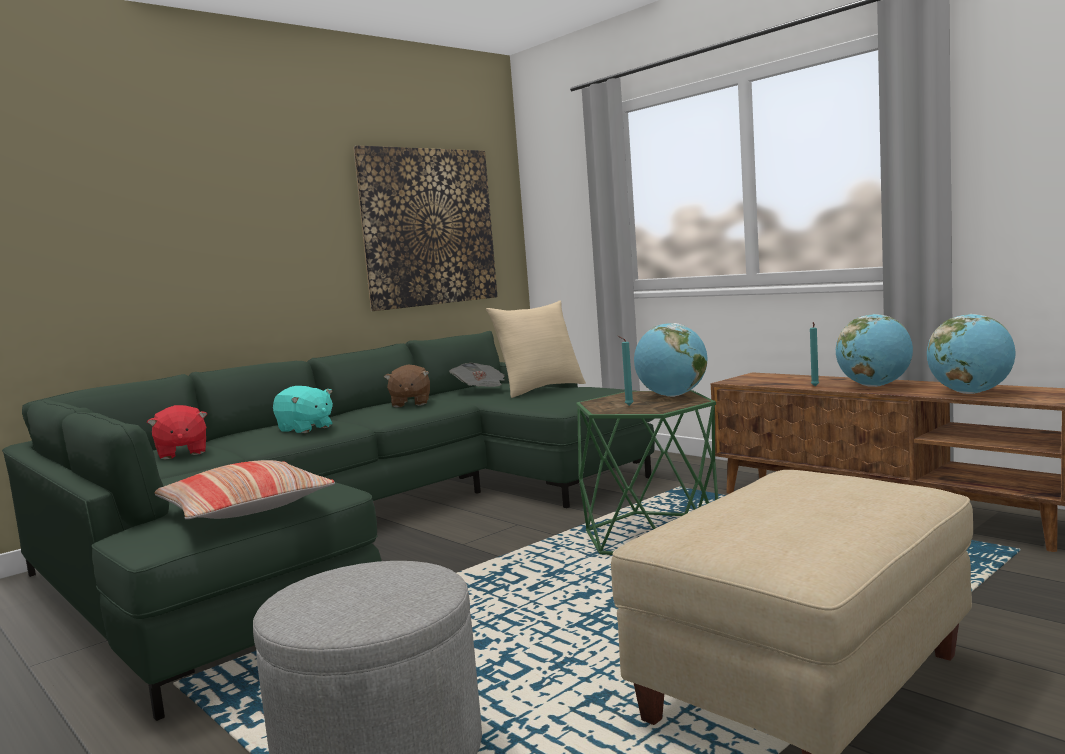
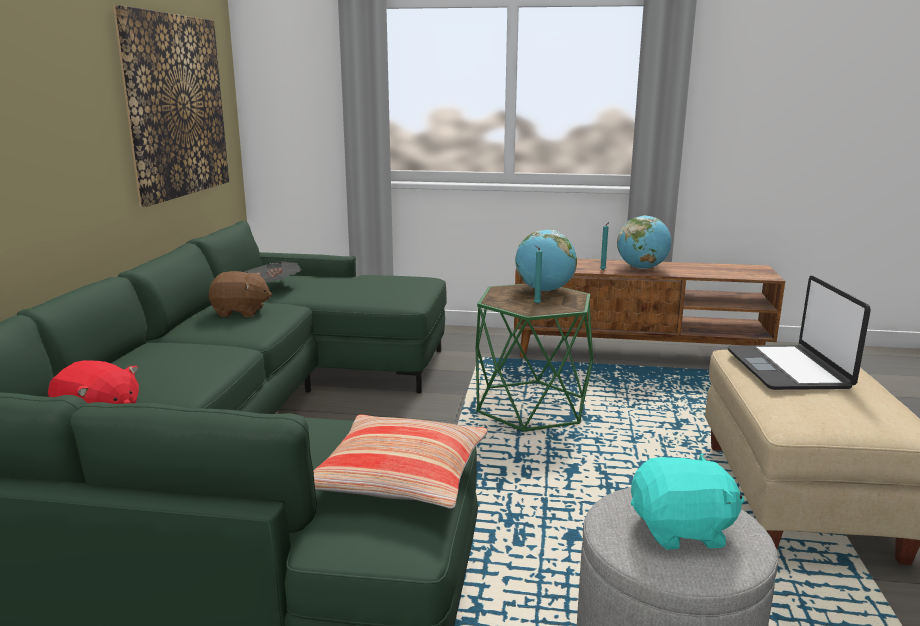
camera: 40 degrees left, 10 degrees up
(305, 429) = (192, 361): turquoise plush toy -> turquoise plush toy (681, 531)
(410, 403) = (241, 312): brown plush toy -> brown plush toy turned 45 degrees counterclockwise
(540, 389) = (337, 282): beige pillow -> none
(802, 491) = (788, 369): none -> laptop
(970, 393) = (713, 272): globe -> none

